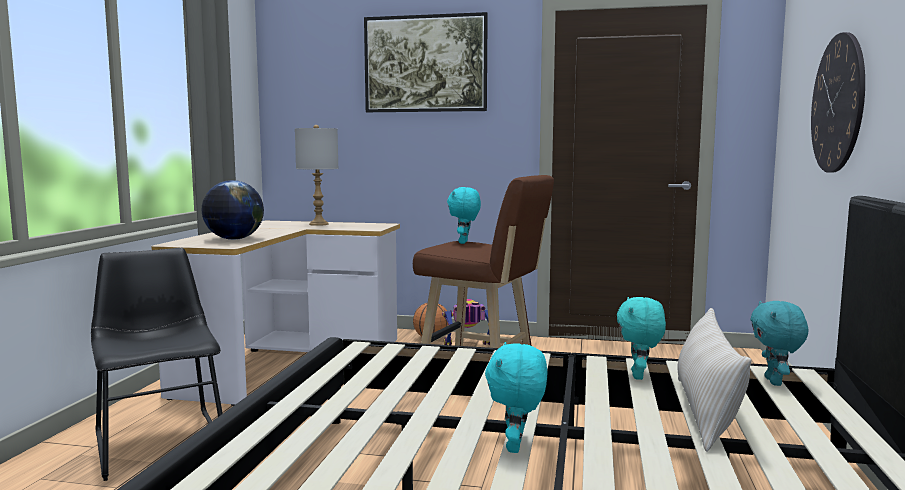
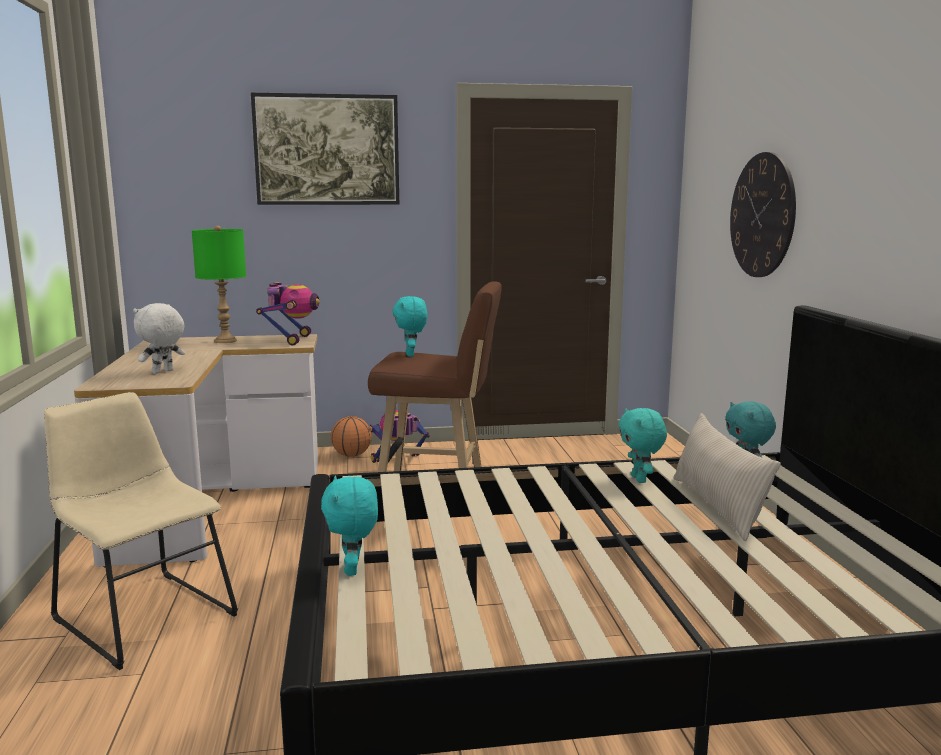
camera: 20 degrees left, 5 degrees up
(159, 440) = (141, 614): black chair -> beige chair
(234, 239) = (163, 372): globe -> white plush toy
(319, 224) = (226, 341): grey table lamp -> green table lamp
(371, 226) = (292, 340): none -> toy robot
(516, 447) = (601, 562): turquoise plush toy -> turquoise plush toy (353, 569)

